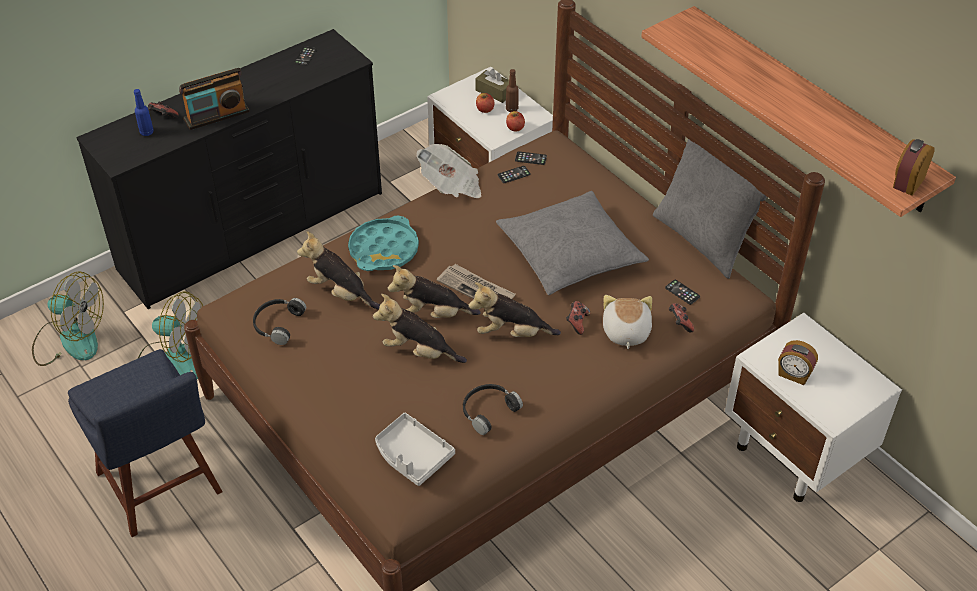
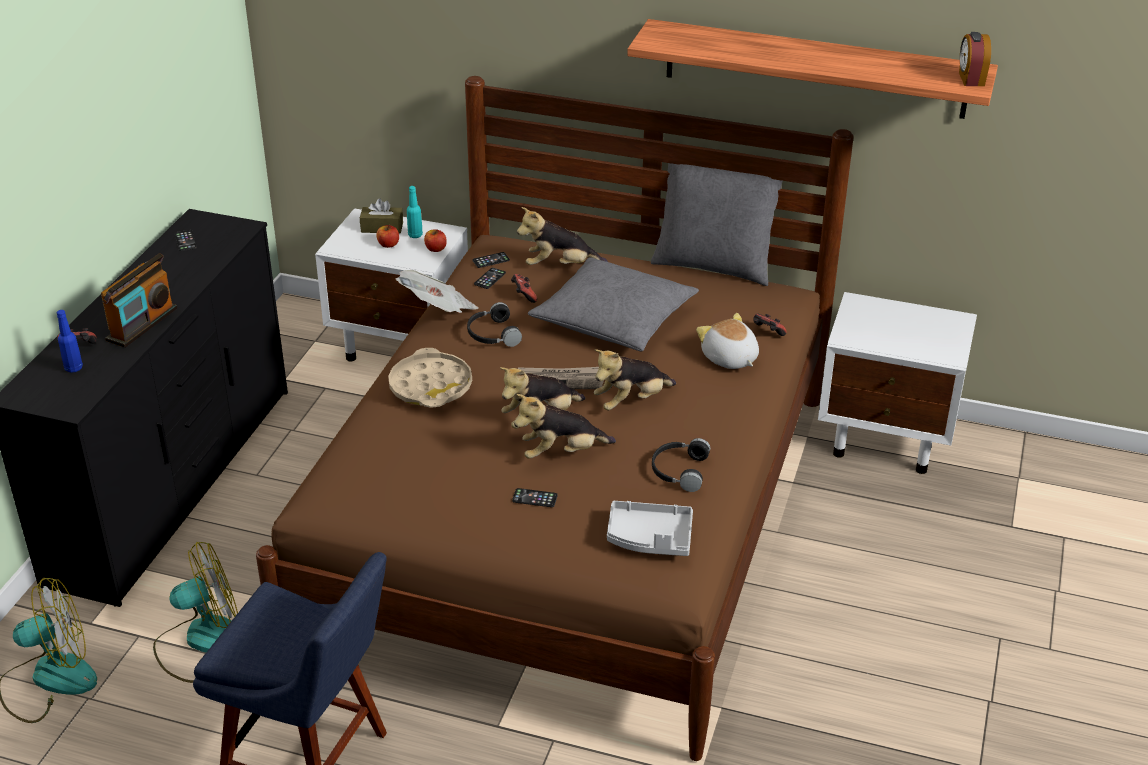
camera: 35 degrees left, 10 degrees down
(277, 324) = (389, 493): black headphones -> black headphones (492, 334)
(340, 293) = (427, 439): plush toy -> plush toy (559, 266)
(384, 250) = (431, 386): turquoise tray -> beige tray
(512, 109) = (415, 235): brown bottle -> turquoise bottle
(577, 323) = (680, 369): game controller -> game controller (523, 296)
(682, 292) = (744, 309): phone -> phone (535, 498)
(793, 375) = (887, 339): alarm clock -> none

